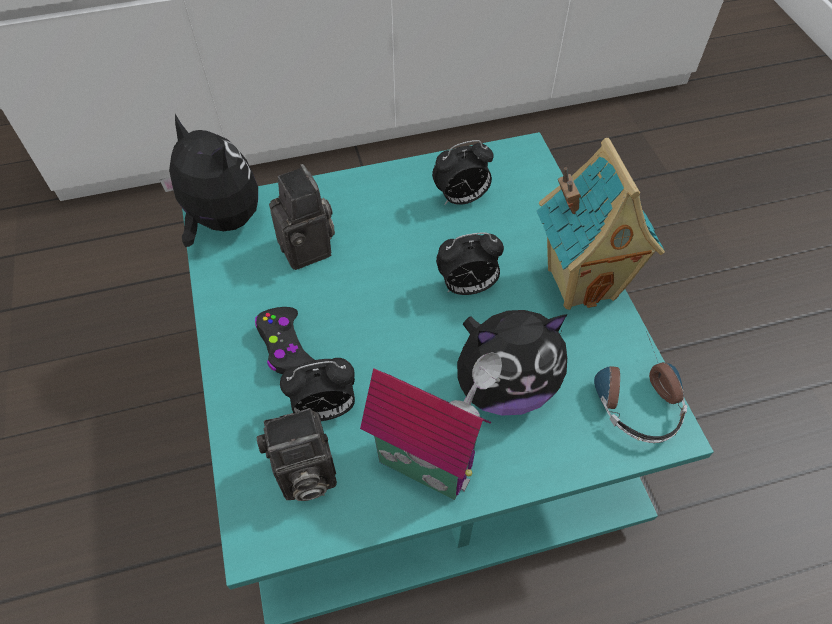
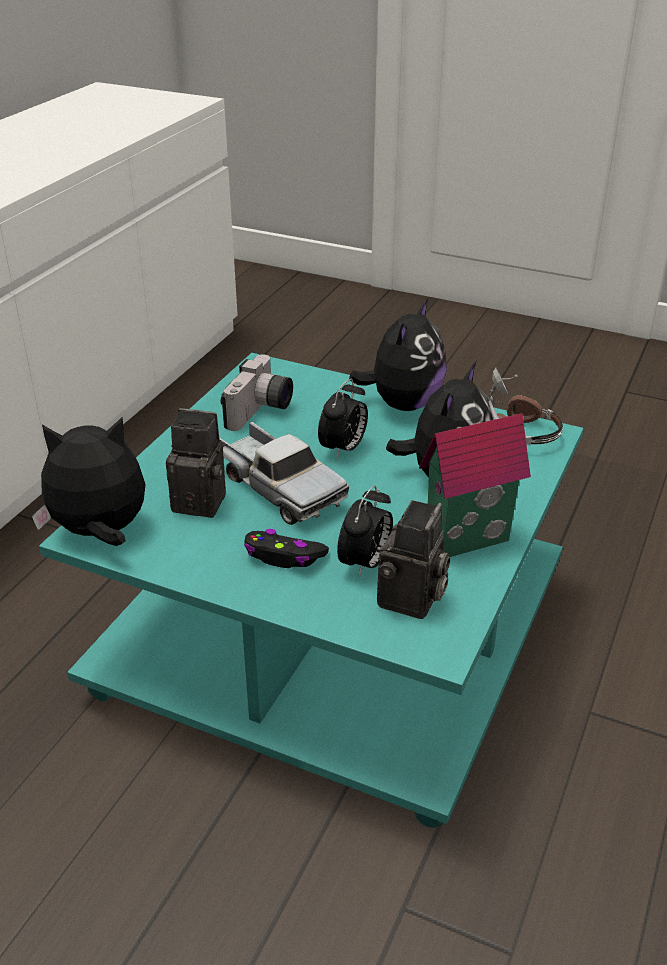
camera: 50 degrees left, 20 degrees down
(371, 282) = (279, 487): none -> toy truck
(461, 198) = (261, 412): alarm clock -> camera
(581, 281) = (403, 404): toy house -> plush toy

